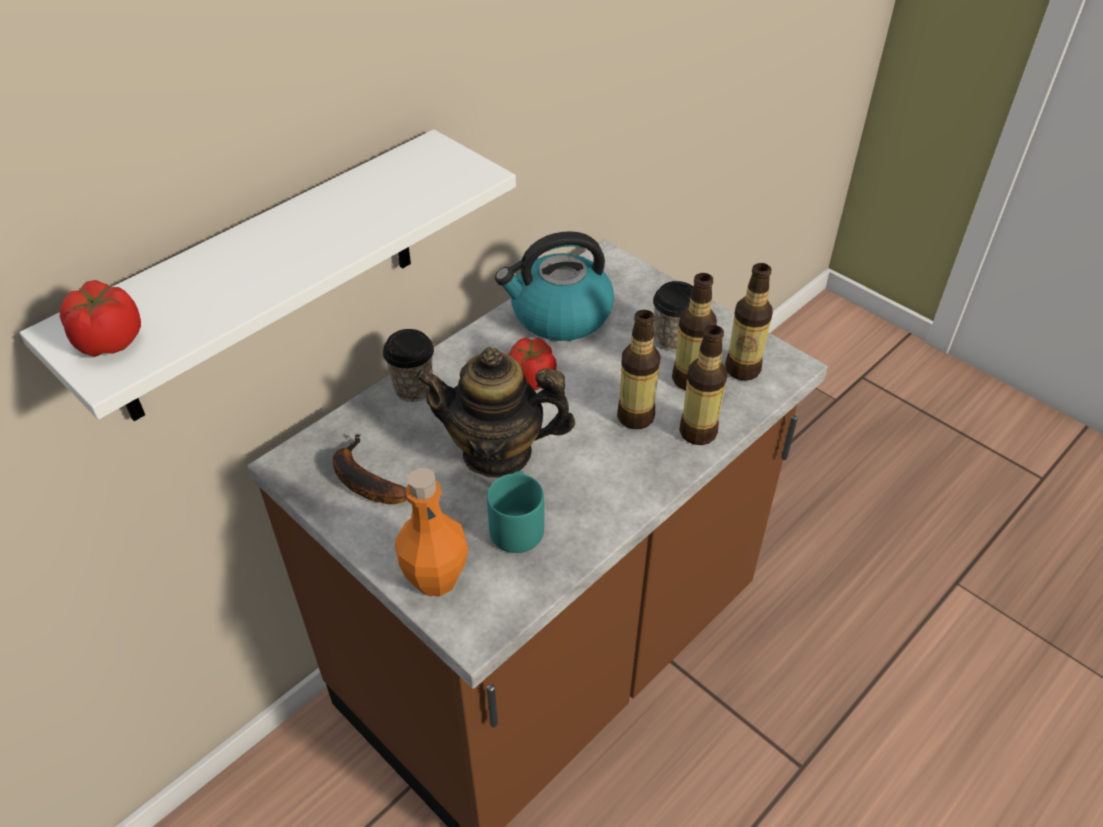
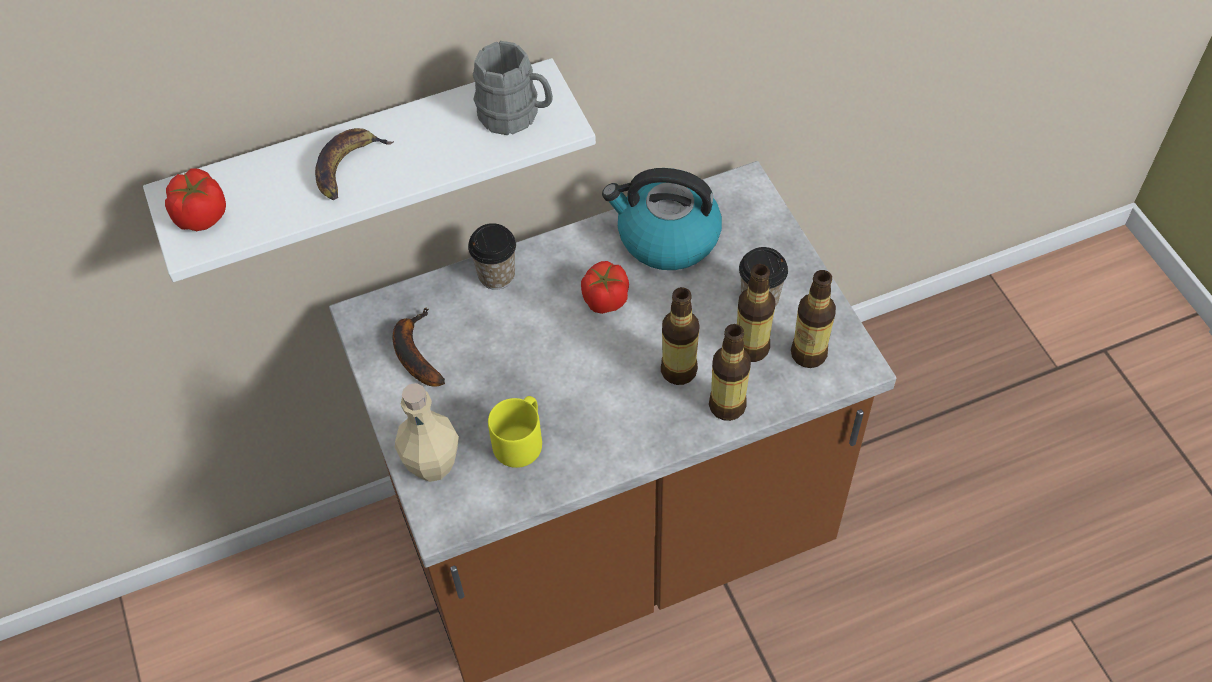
camera: 25 degrees right, 10 degrees up
(267, 257) = (348, 167): none -> banana
(426, 177) = (516, 116): none -> grey mug
(436, 578) = (433, 465): orange bottle -> beige bottle
(497, 452) = (538, 365): teapot -> none
(517, 526) = (521, 441): turquoise mug -> yellow mug

